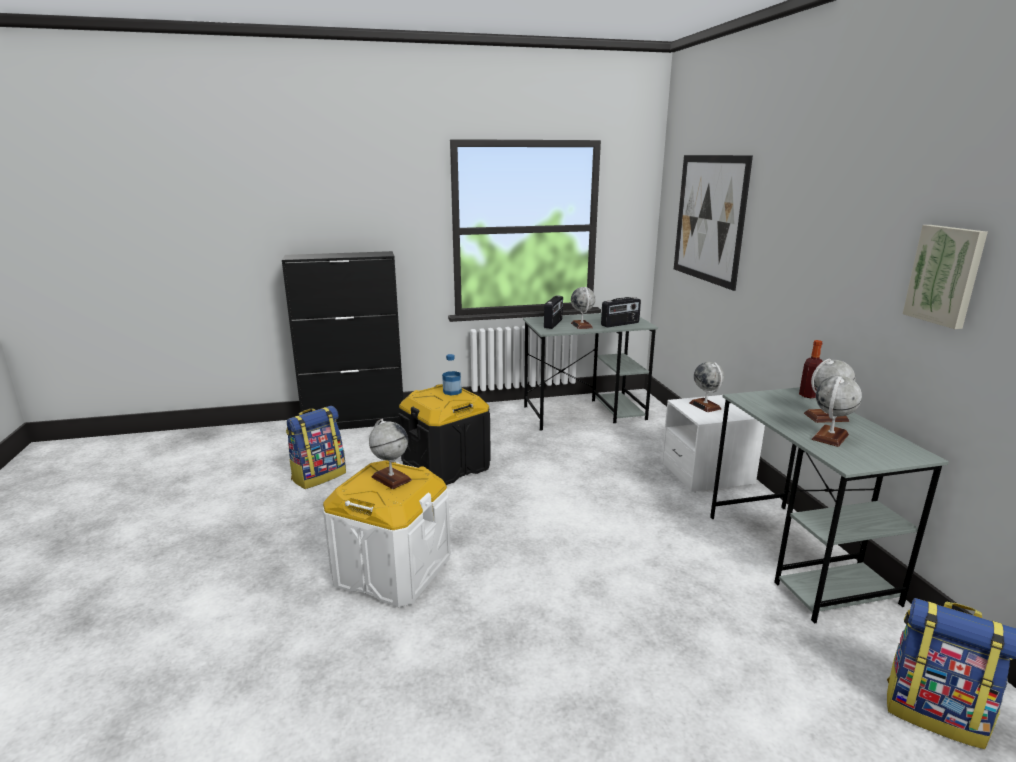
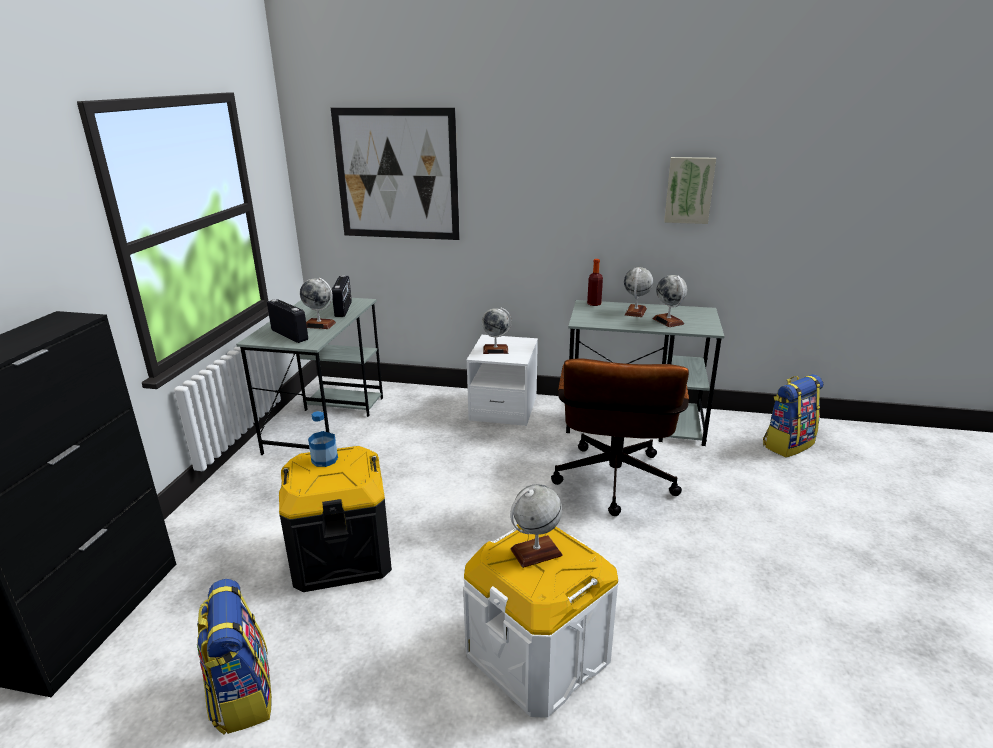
camera: 65 degrees left, 5 degrees up
(647, 565) = (613, 485): none -> brown office chair

